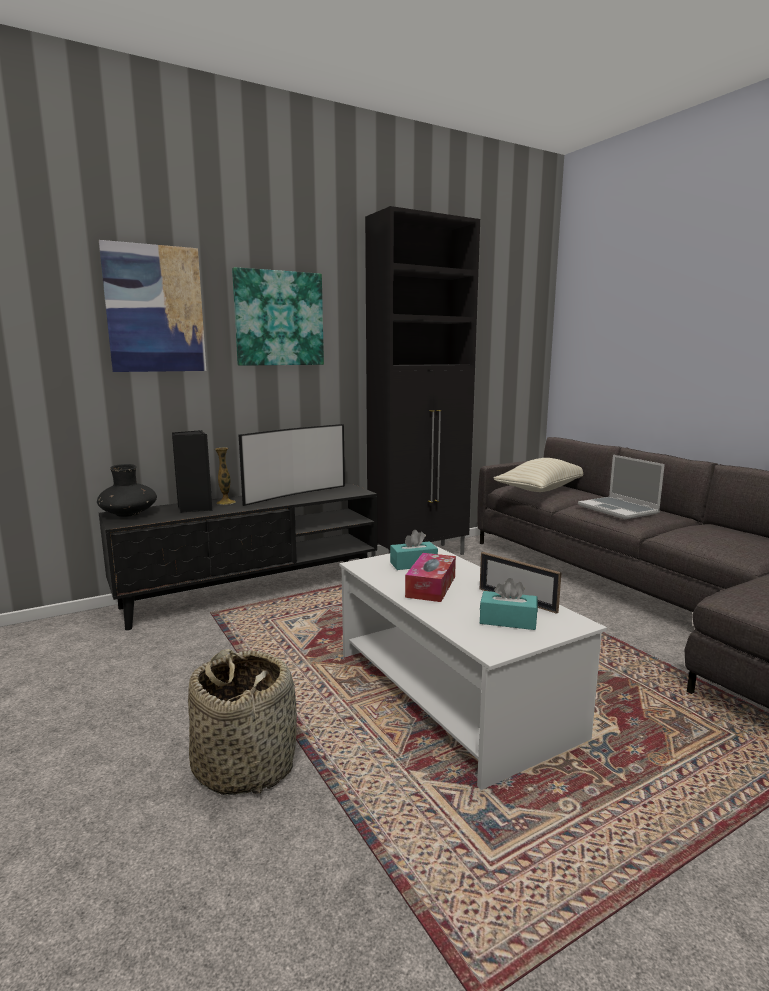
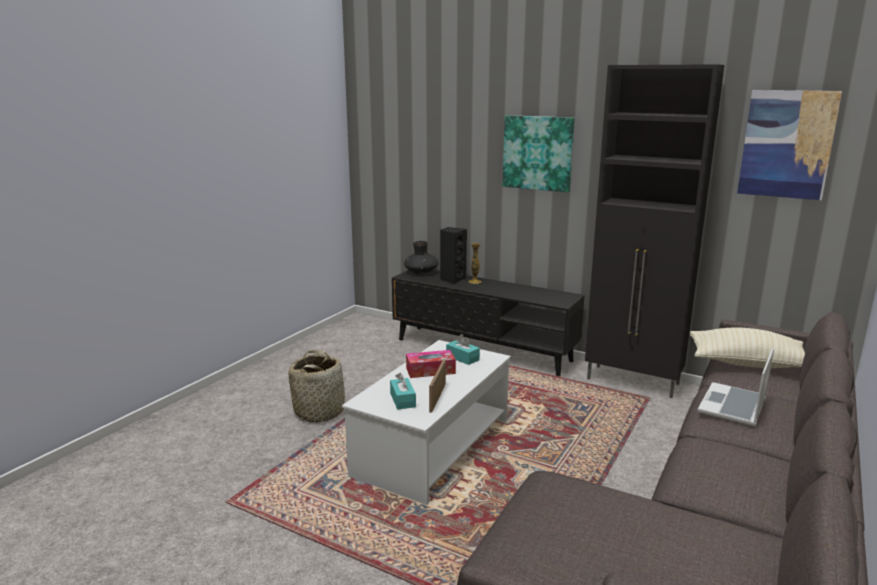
camera: 60 degrees right, 5 degrees up
(155, 309) = (456, 144): picture -> picture (787, 144)
(294, 494) = (522, 290): television -> none

